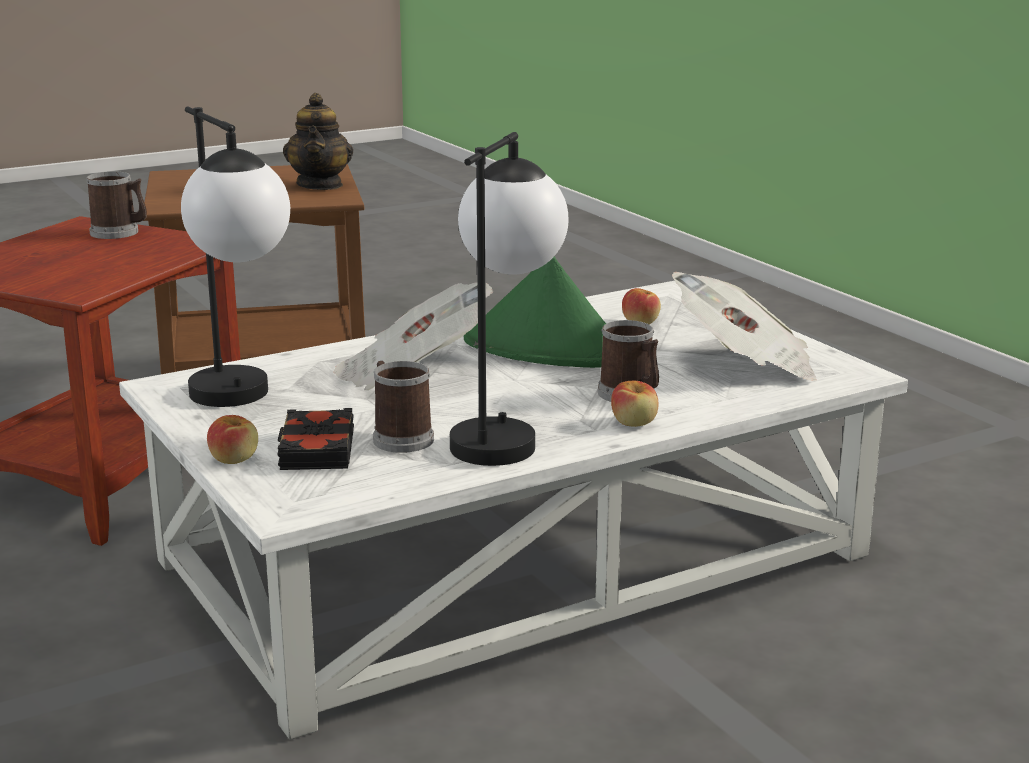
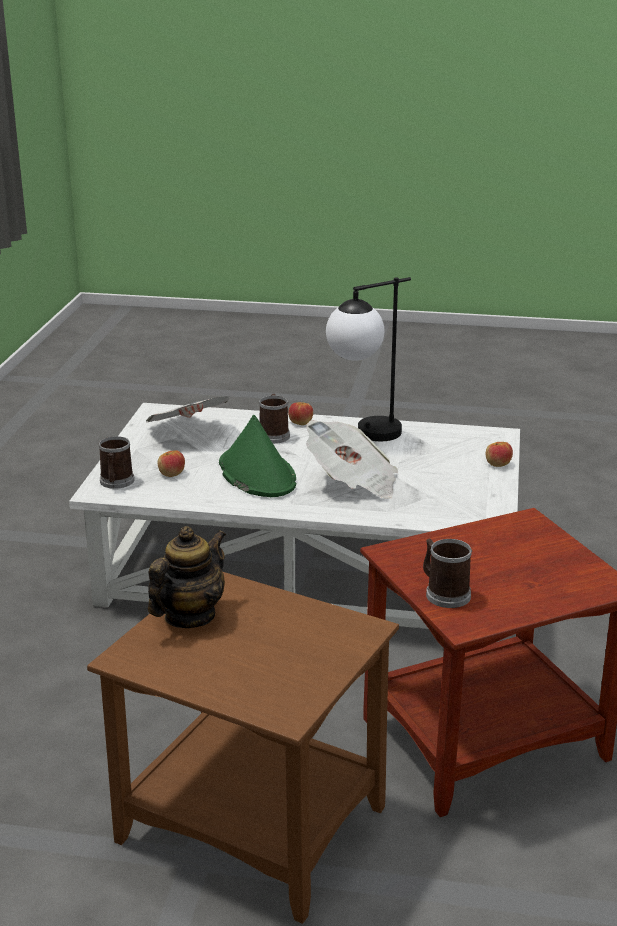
camera: 140 degrees left, 5 degrees up
(242, 402) = (462, 495): table lamp -> none
(315, 449) = (456, 456): black book -> none
(399, 437) = (411, 450): mug -> mug (116, 482)

